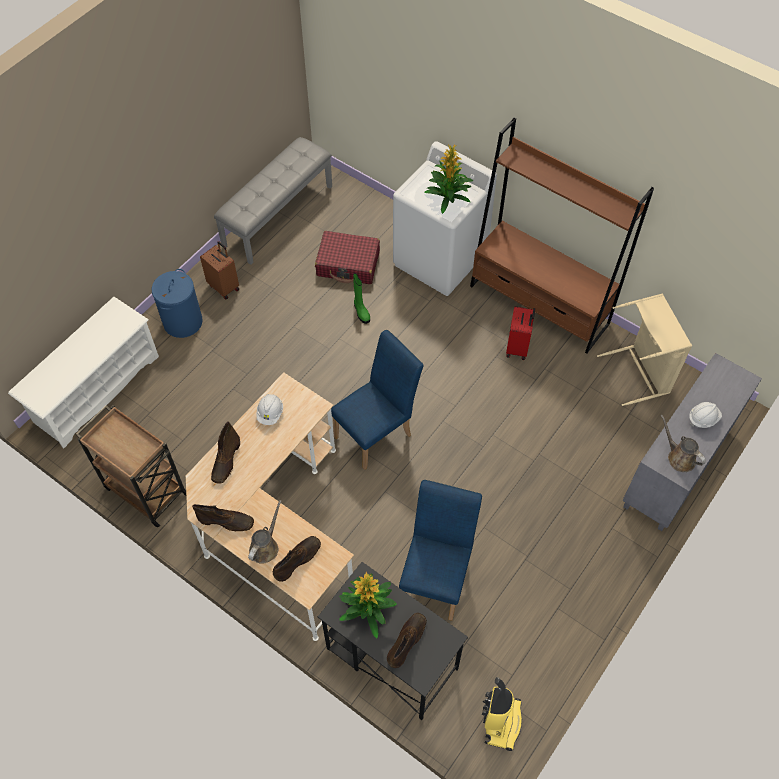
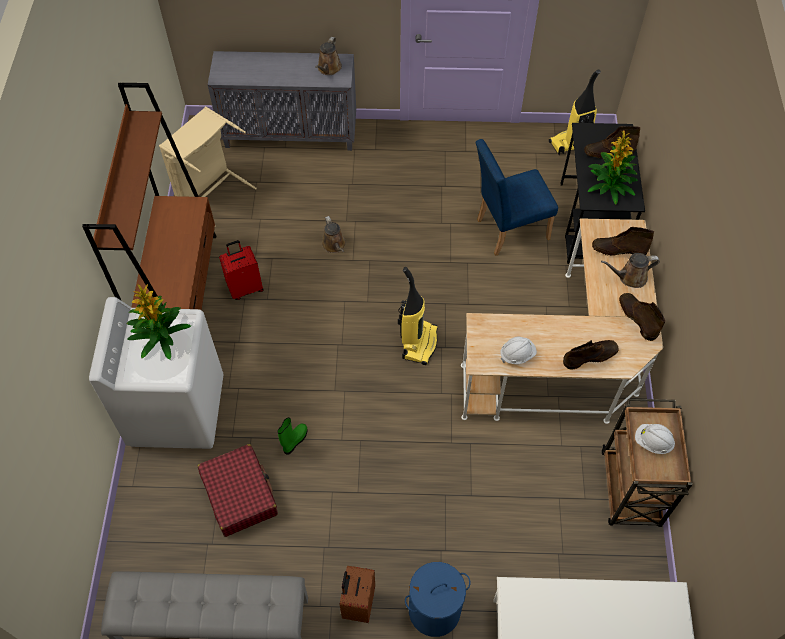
camera: 125 degrees left, 0 degrees up
(377, 433) = (418, 342): blue chair -> vacuum cleaner
(517, 430) = (334, 245): none -> brown watering can
(703, 418) = (281, 68): white hard hat -> white hard hat (652, 442)

